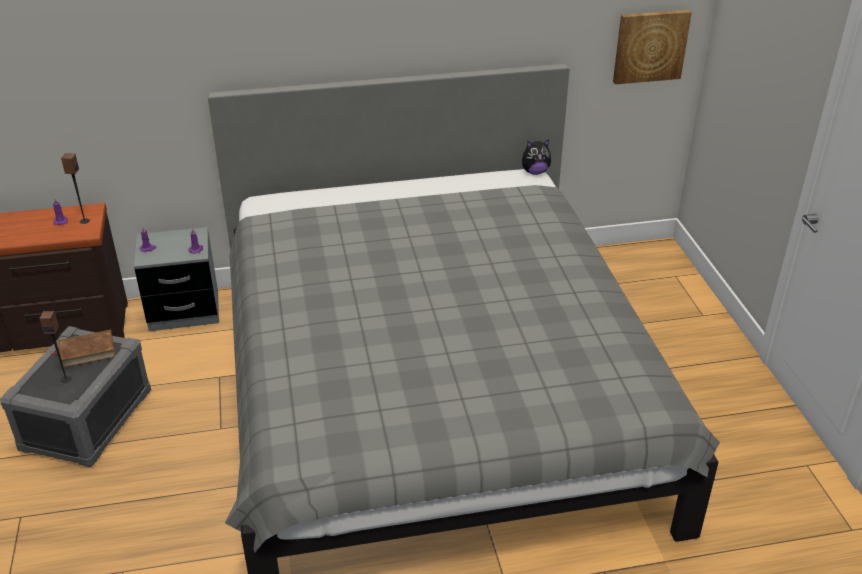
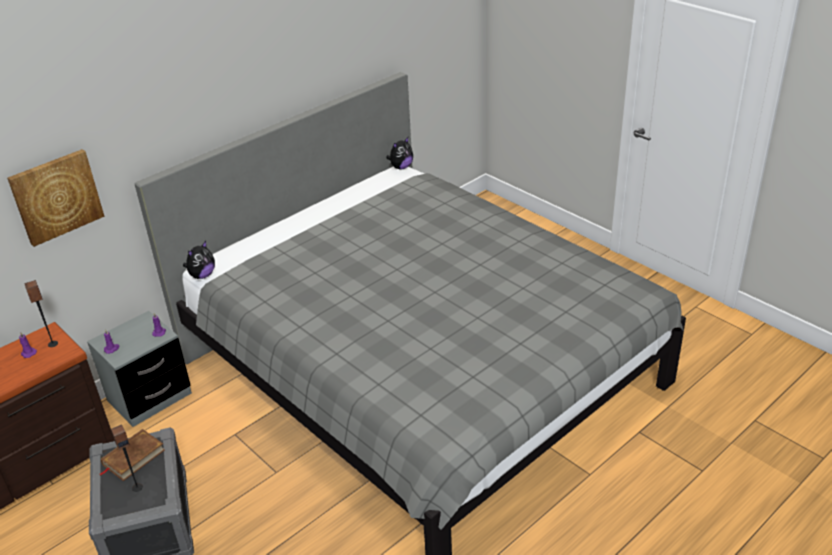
camera: 30 degrees left, 0 degrees up
(251, 208) = (202, 275): none -> plush toy
(650, 46) = (451, 41): picture -> picture (56, 196)

